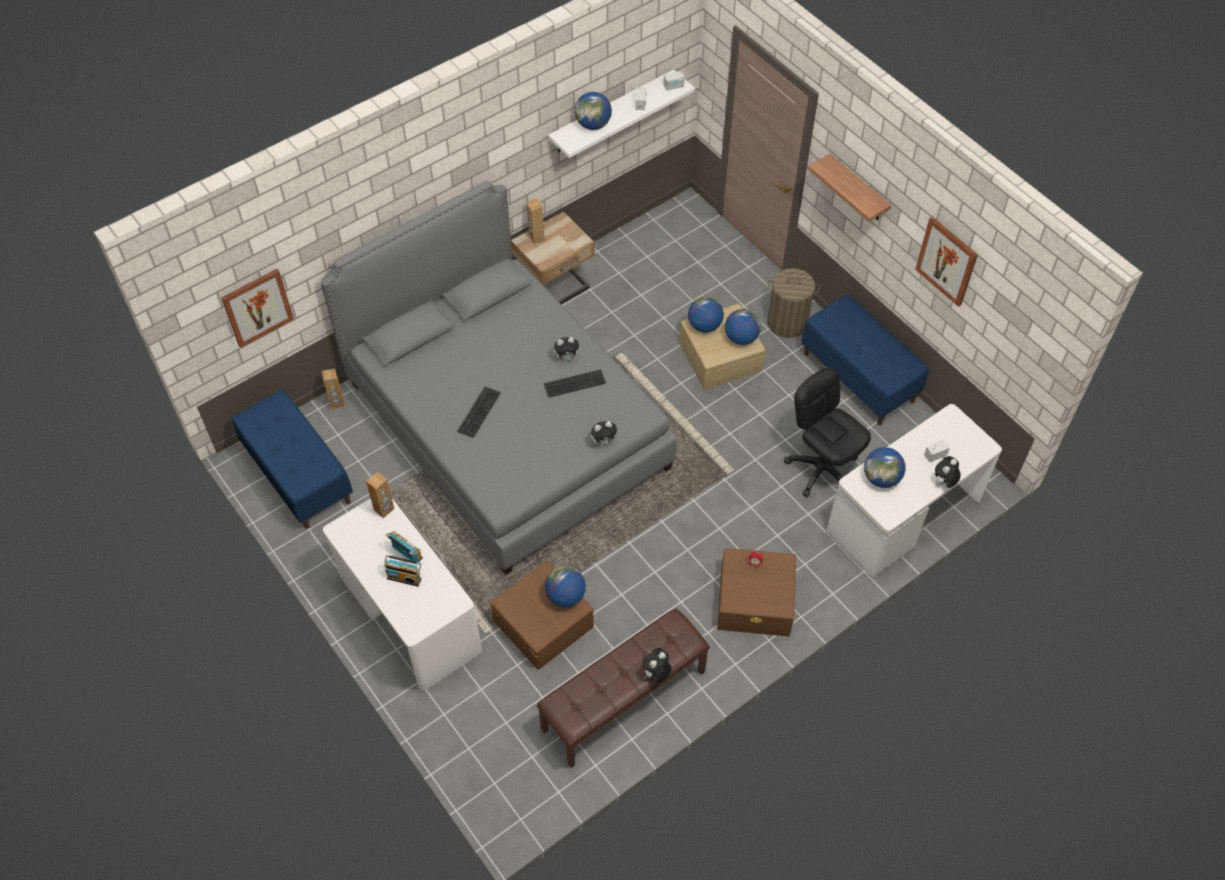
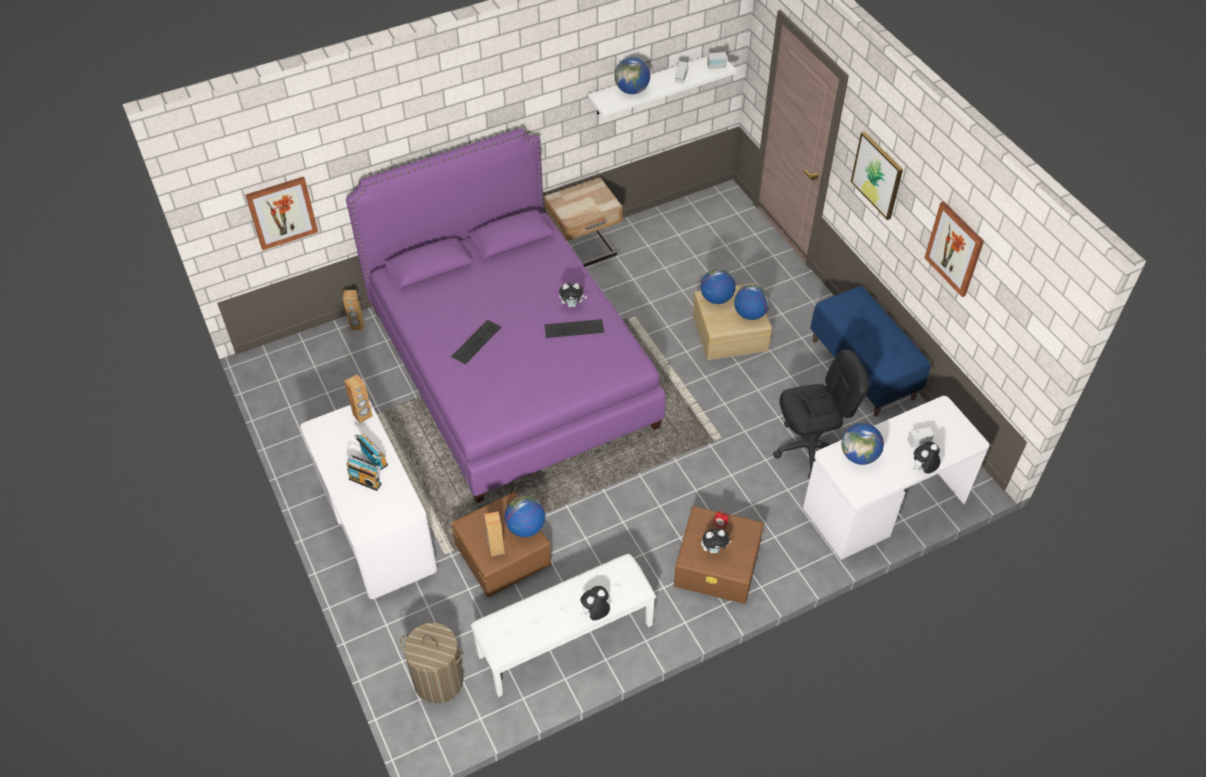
camera: 10 degrees right, 5 degrees down
(298, 475) = (304, 384): blue bench -> none
(507, 425) = (510, 367): grey bed -> purple bed
(536, 237) = (568, 196): brown speaker -> brown speaker (496, 549)
(604, 442) = (590, 385): plush toy -> plush toy (714, 549)
(624, 701) = (565, 640): brown bench -> white bench
(787, 322) = (802, 310): laundry basket -> laundry basket (438, 680)
(822, 469) = (810, 449): black office chair -> black office chair turned 105 degrees clockwise
(857, 189) = (877, 175): shelf -> picture

